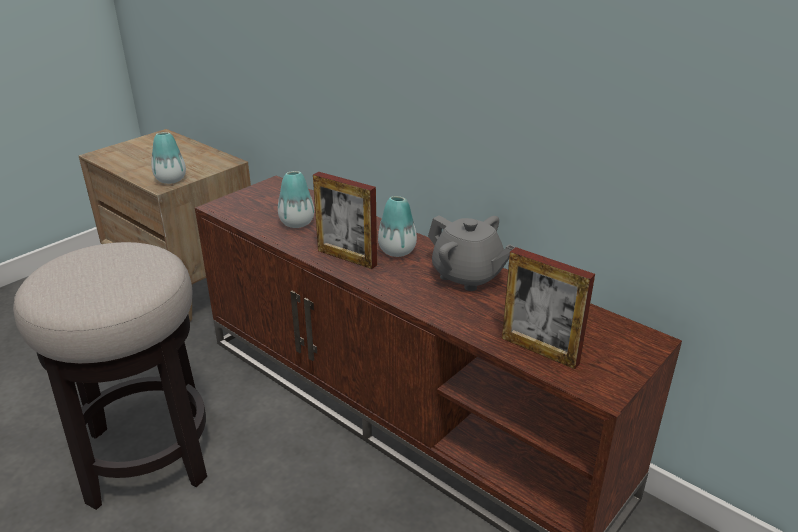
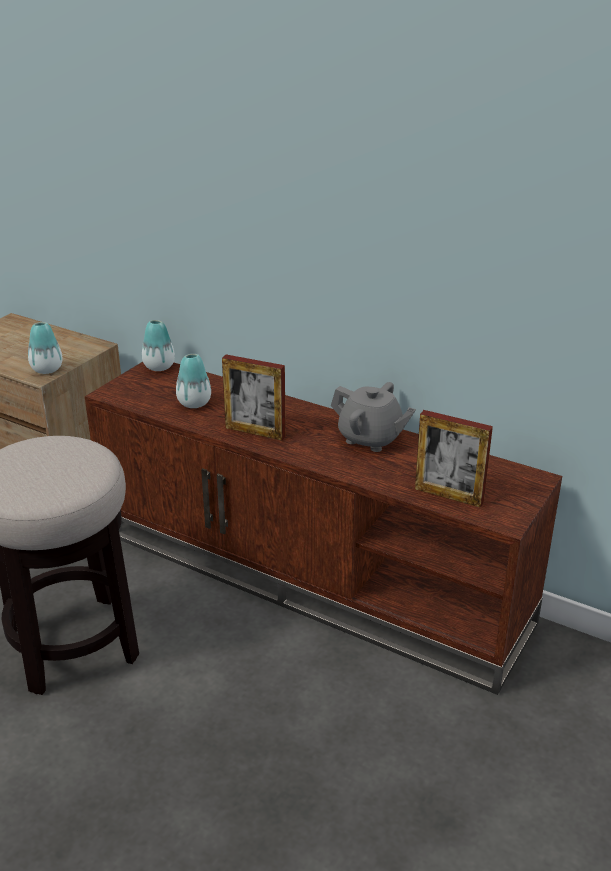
camera: 10 degrees left, 0 degrees up
(397, 251) = (299, 422): vase -> vase (159, 367)

